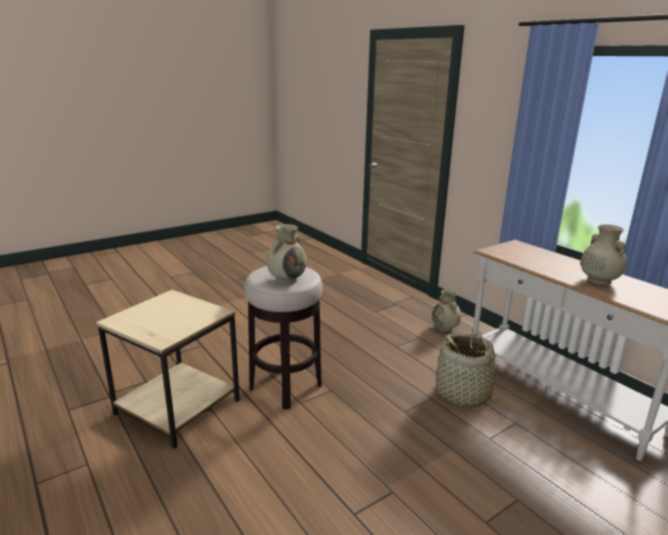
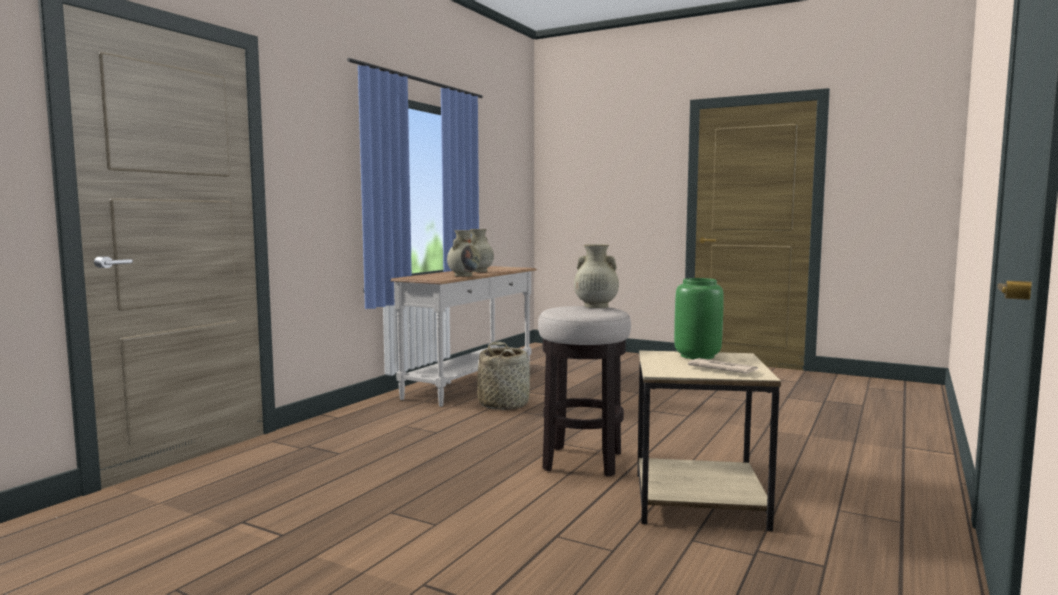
camera: 115 degrees left, 15 degrees down
(145, 315) = (722, 369): none -> newspaper
(187, 323) = (697, 356): none -> green vase
(445, 328) = (369, 419): beige vase -> beige vase (463, 275)

